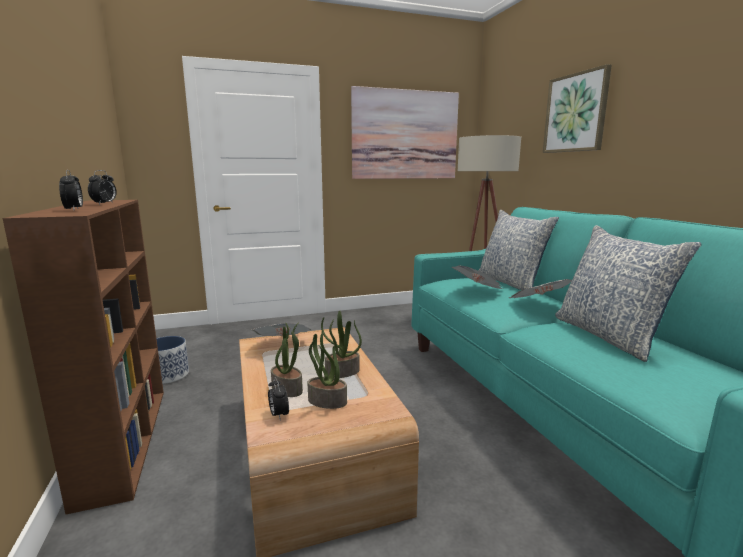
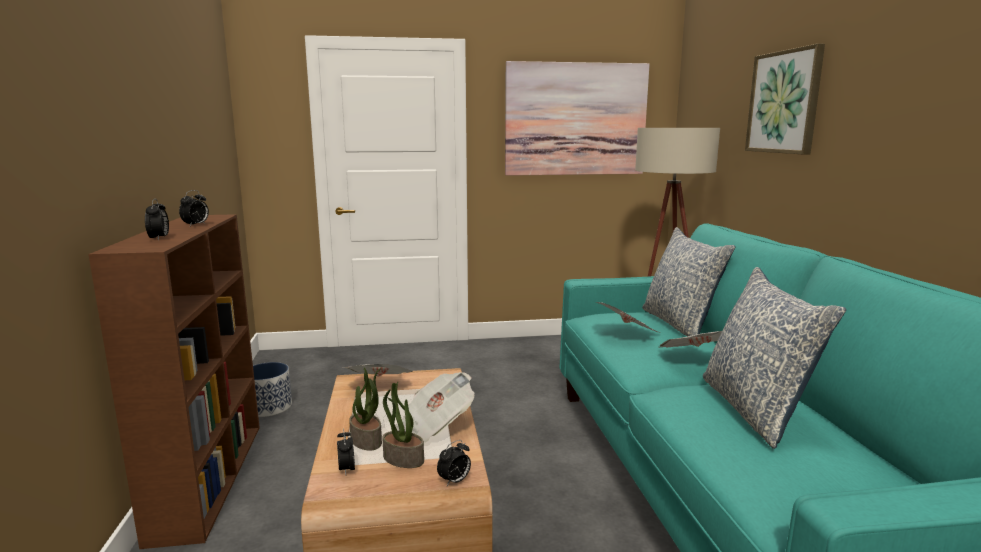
camera: 10 degrees right, 0 degrees up
(342, 372) = (433, 426): potted plant -> newspaper
(381, 415) = (454, 481): none -> alarm clock

